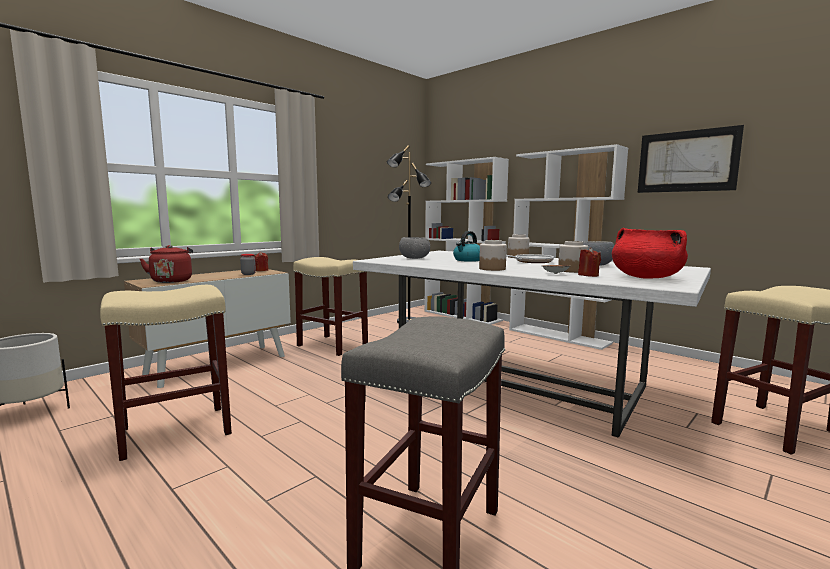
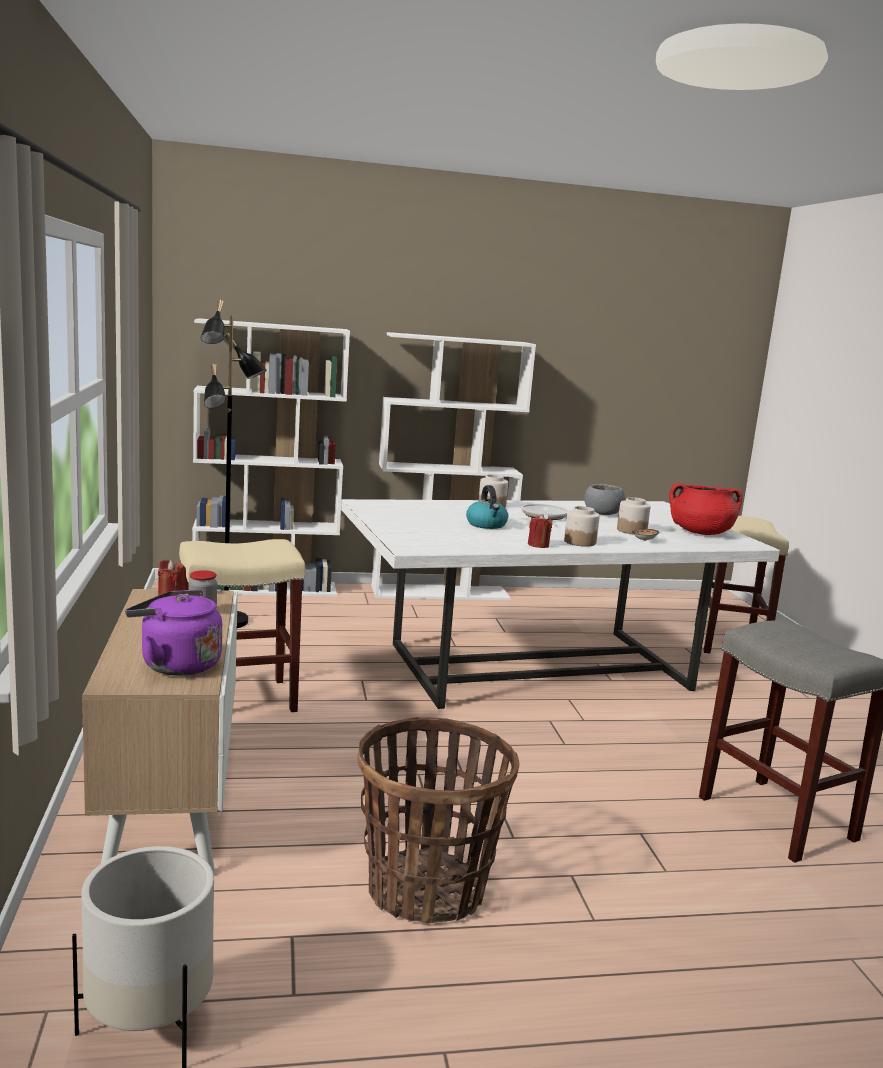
camera: 55 degrees left, 5 degrees up
(172, 281) = (176, 664): red kettle -> purple kettle
(177, 430) = (426, 889): beige stool -> basket
(414, 258) = (425, 532): grey bowl -> none
(588, 275) = (667, 537): red candle -> red candle (538, 545)
(686, 161) = (583, 367): picture -> none

